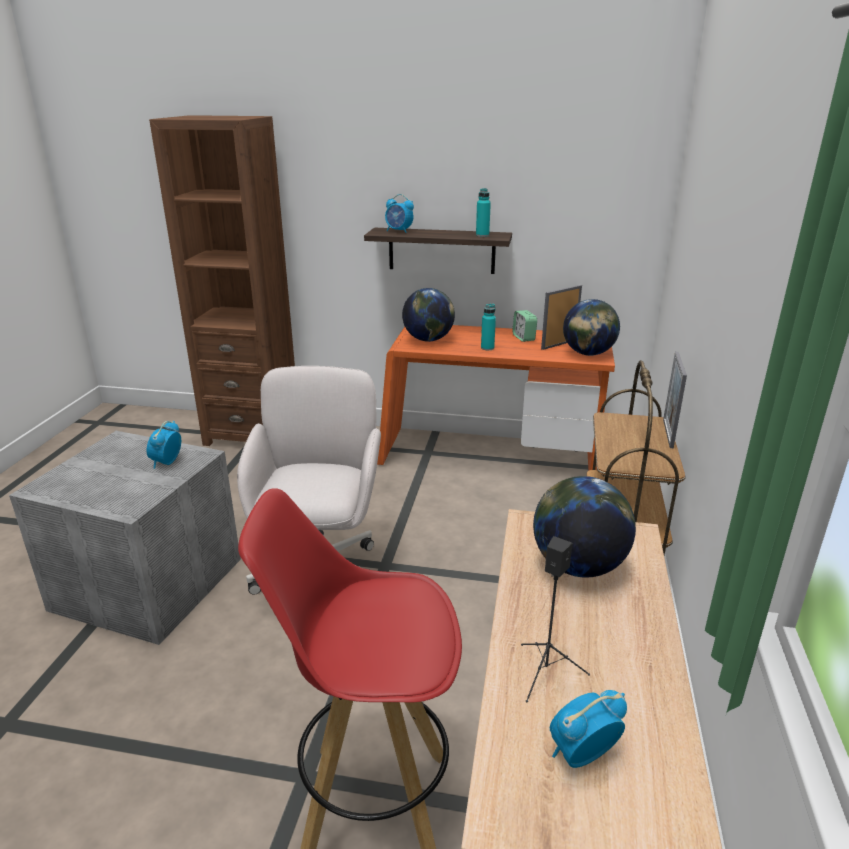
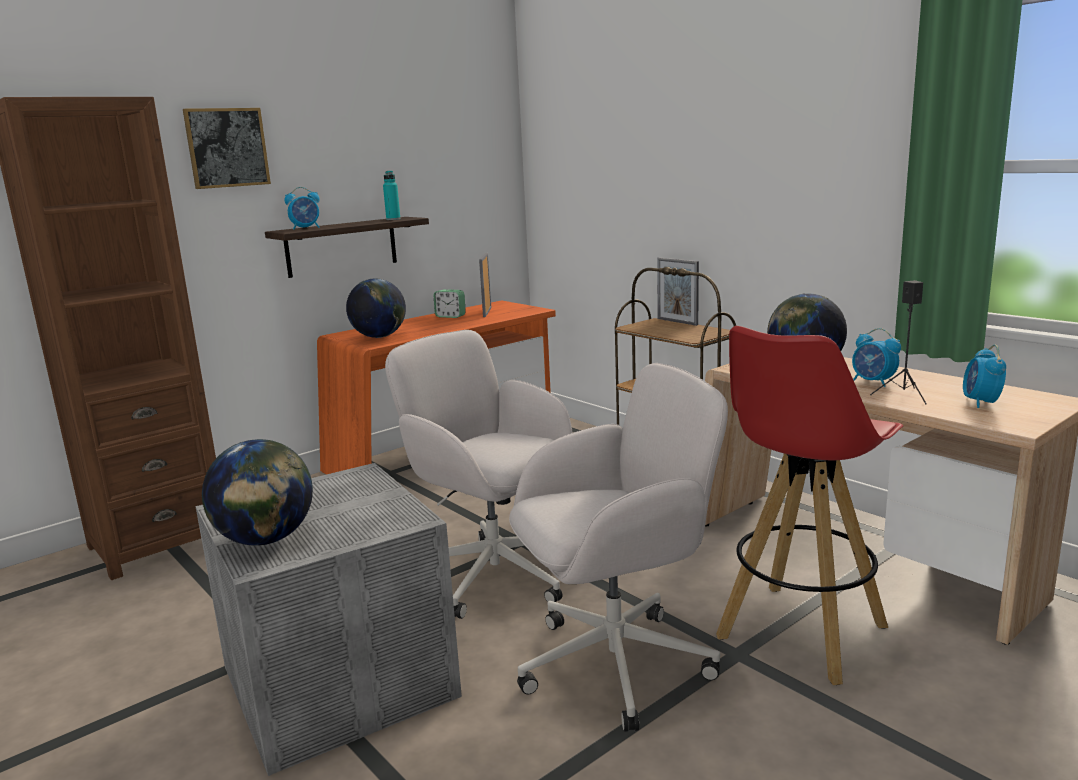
camera: 50 degrees left, 10 degrees down
(167, 463) = (343, 490): alarm clock -> alarm clock (873, 382)
(241, 705) = (615, 665): none -> white office chair
(351, 154) = (227, 148): none -> picture
(487, 348) = (443, 327): turquoise bottle -> none
(588, 354) = (522, 310): globe -> globe (266, 540)

